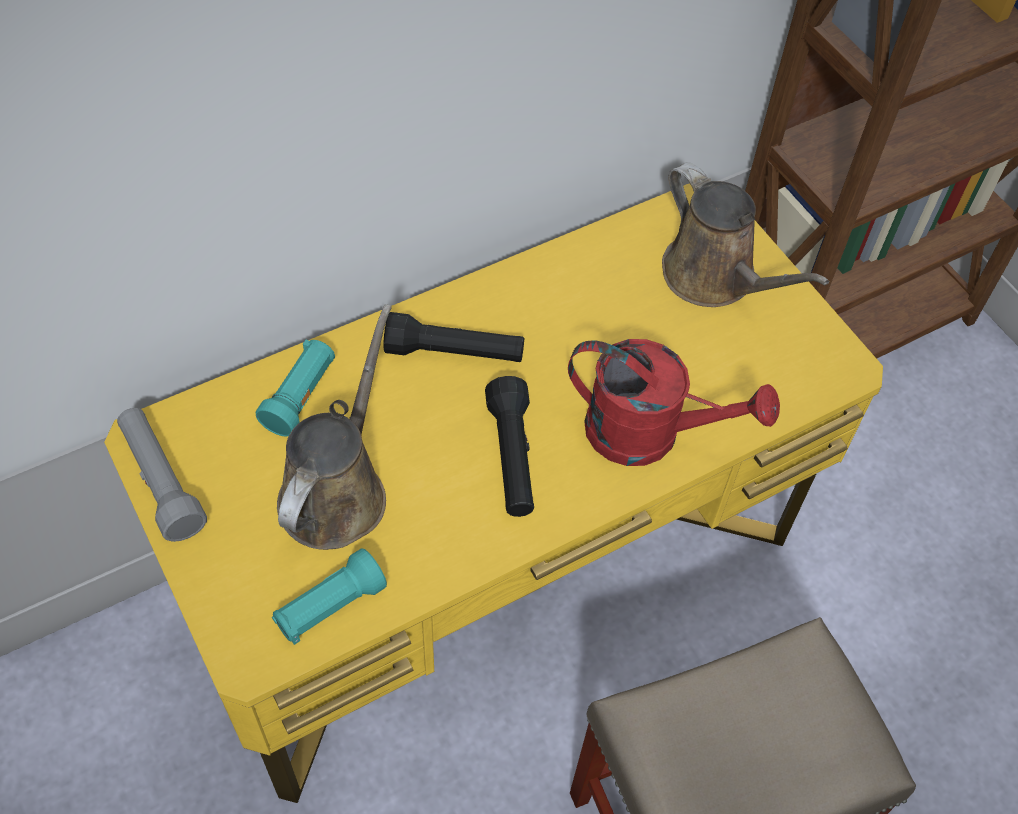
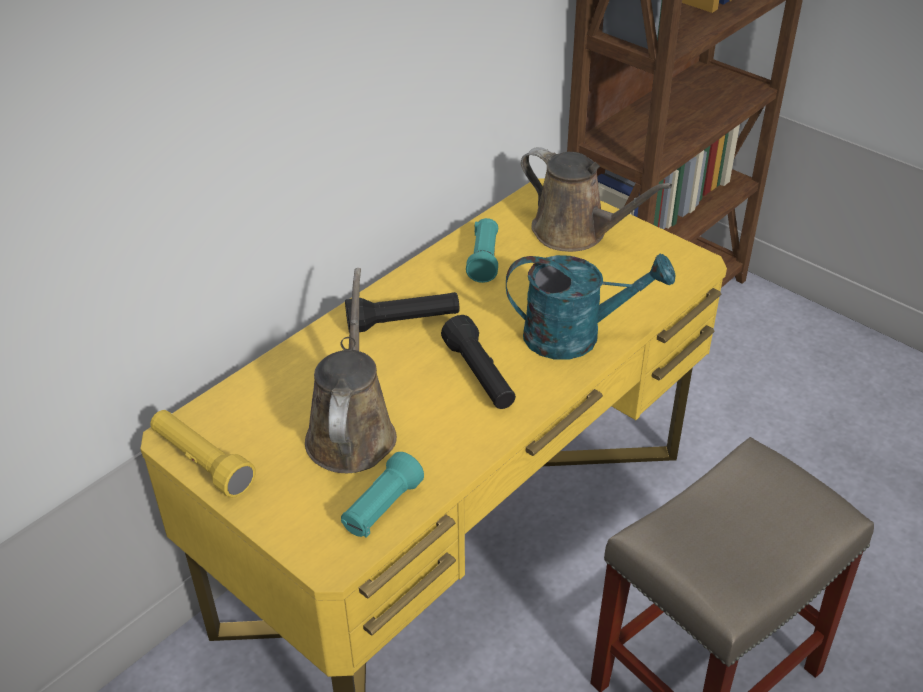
camera: 15 degrees left, 15 degrees down
(161, 481) = (202, 462): grey flashlight -> yellow flashlight
(301, 396) = (293, 378): turquoise flashlight -> turquoise flashlight (484, 260)
(649, 434) = (576, 336): red watering can -> turquoise watering can

